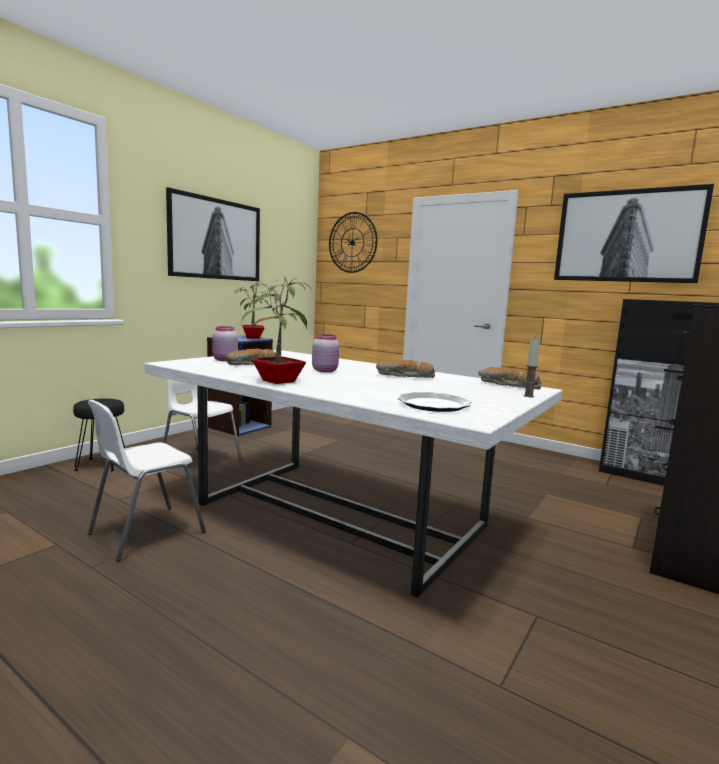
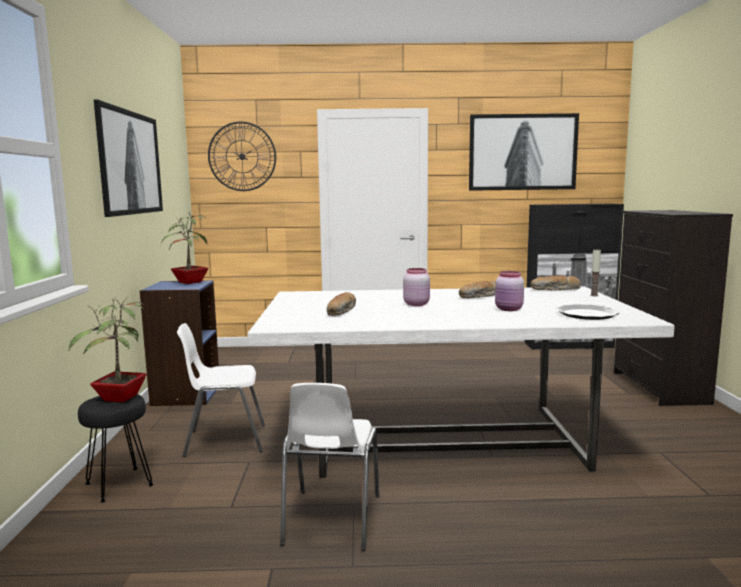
camera: 35 degrees left, 0 degrees up
(224, 360) = (299, 312): pink jar -> pink jar (509, 309)
(276, 381) = (436, 322): potted plant -> potted plant (119, 398)

